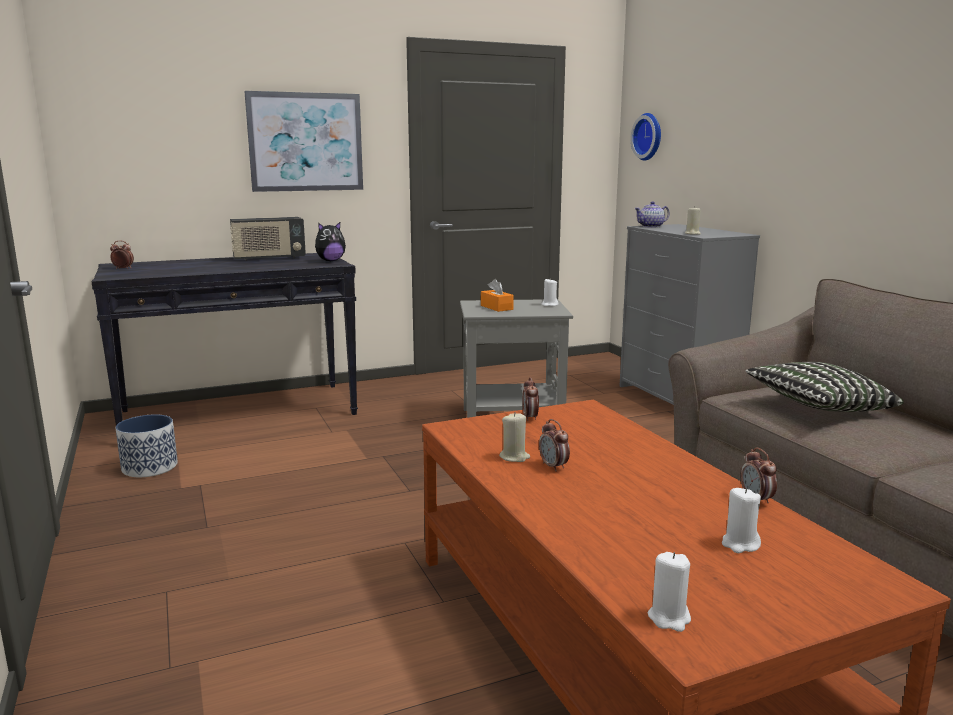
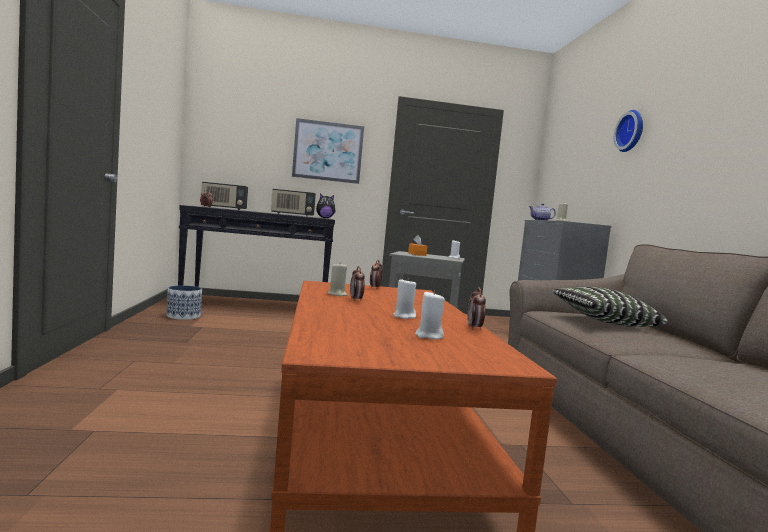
camera: 15 degrees right, 10 degrees down
(149, 263) = (223, 208): none -> radio
(649, 136) = (554, 168): wall clock -> wall clock (631, 131)
(669, 618) = (322, 344): white candle -> white candle (404, 316)

